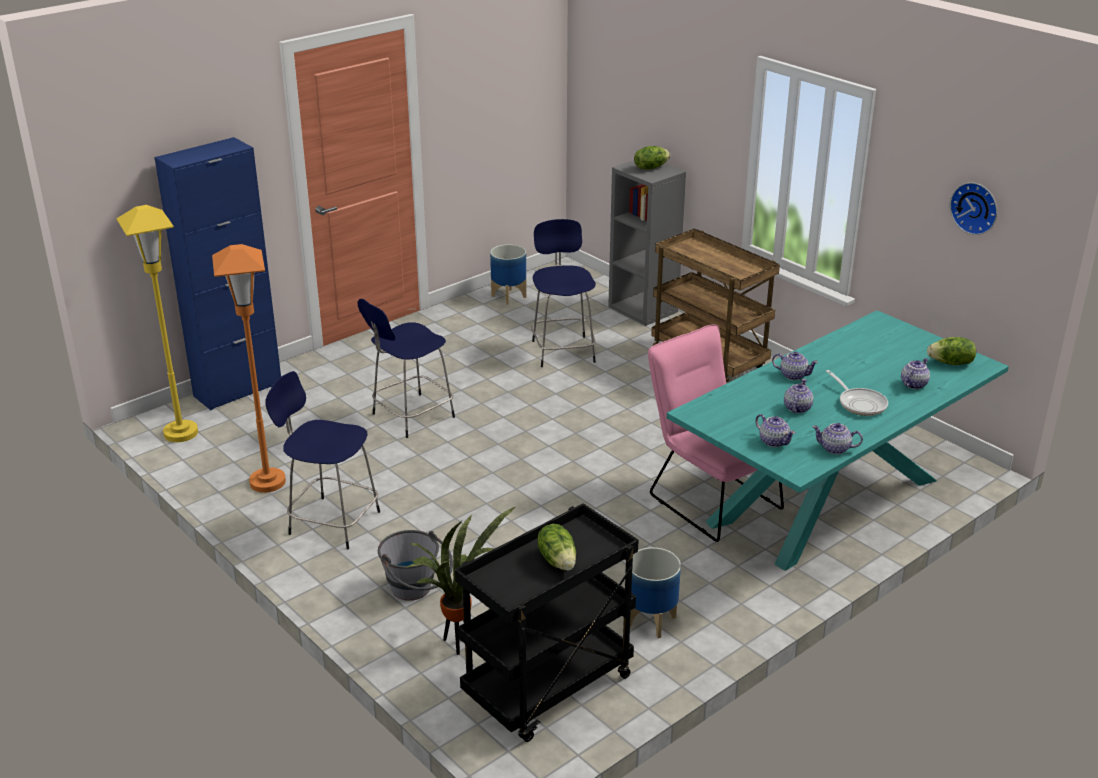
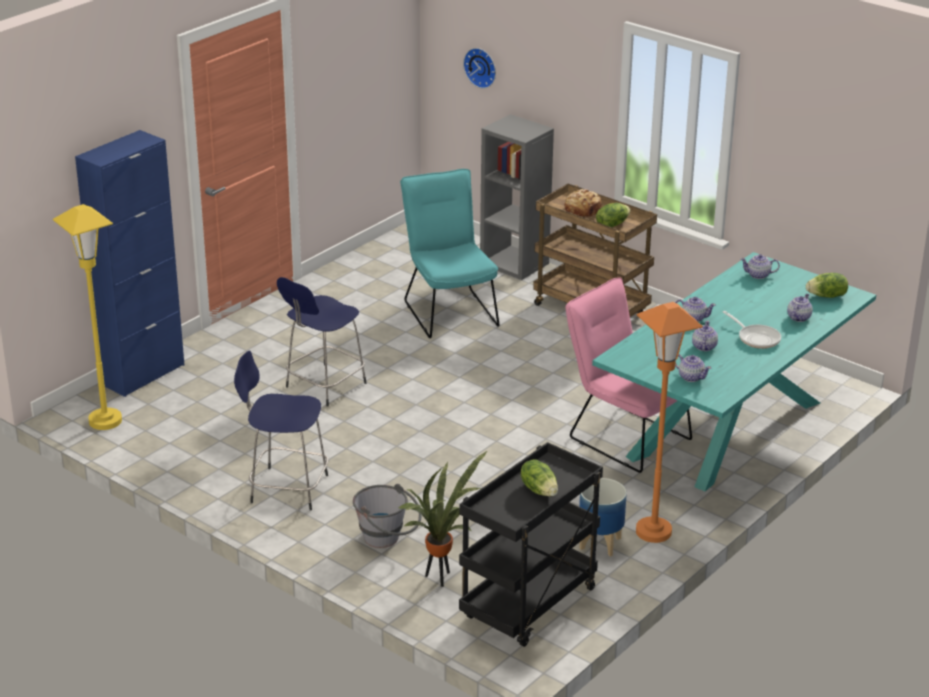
camera: 10 degrees left, 0 degrees up
(267, 482) = (210, 458): orange floor lamp -> orange floor lamp (653, 531)
(509, 296) = (378, 260): planter -> none
(563, 350) = (448, 310): blue stool -> turquoise chair
(650, 167) = (519, 126): lettuce -> lettuce (612, 224)
(704, 256) = (583, 210): none -> bread
(835, 449) = (744, 379): teapot -> teapot (758, 275)
(975, 207) = (837, 156): wall clock -> wall clock (481, 67)

